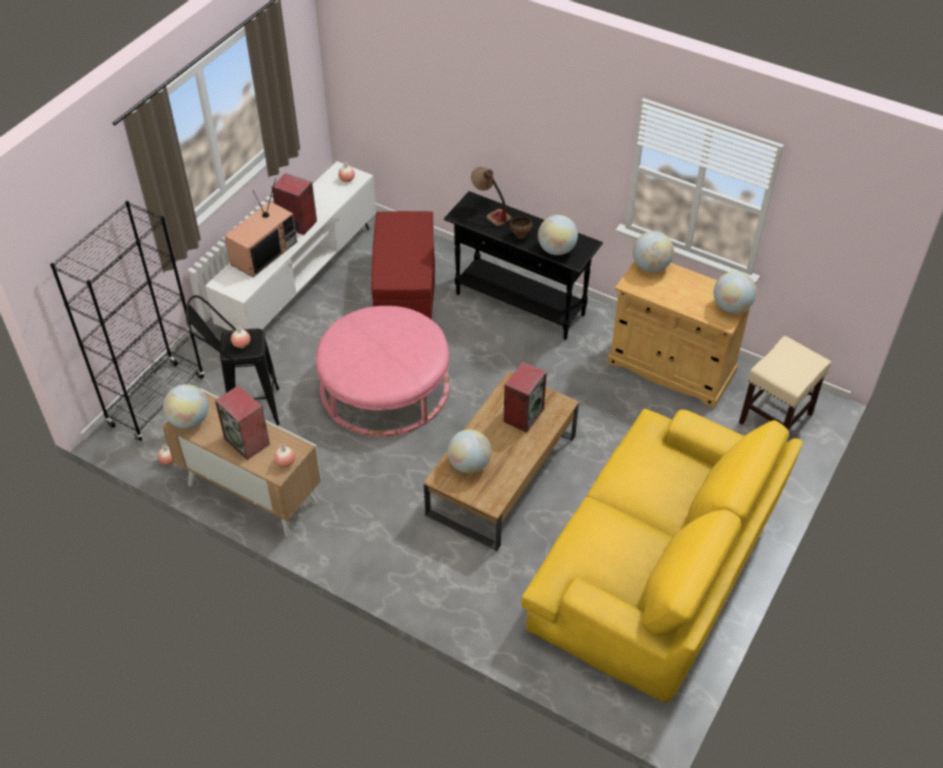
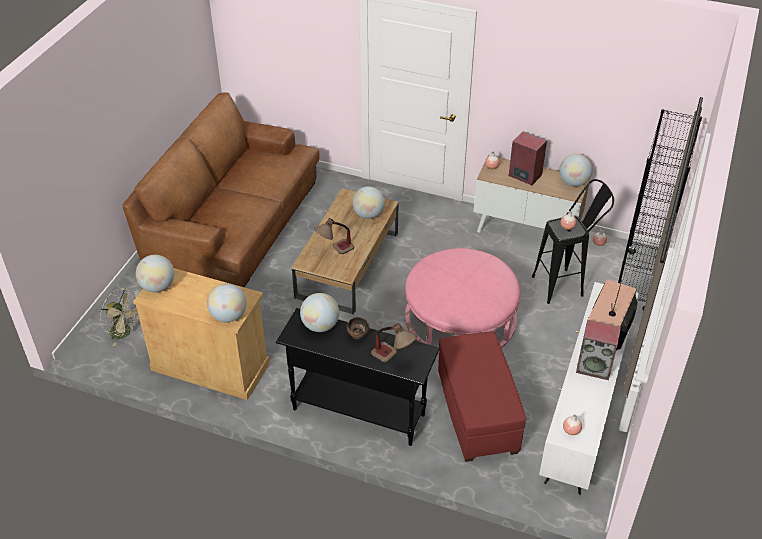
camera: 170 degrees right, 5 degrees down
(523, 414) = (334, 251): speaker -> table lamp
(656, 567) = (232, 223): yellow sofa -> brown sofa
(775, 419) = (124, 333): beige stool -> beige fan

